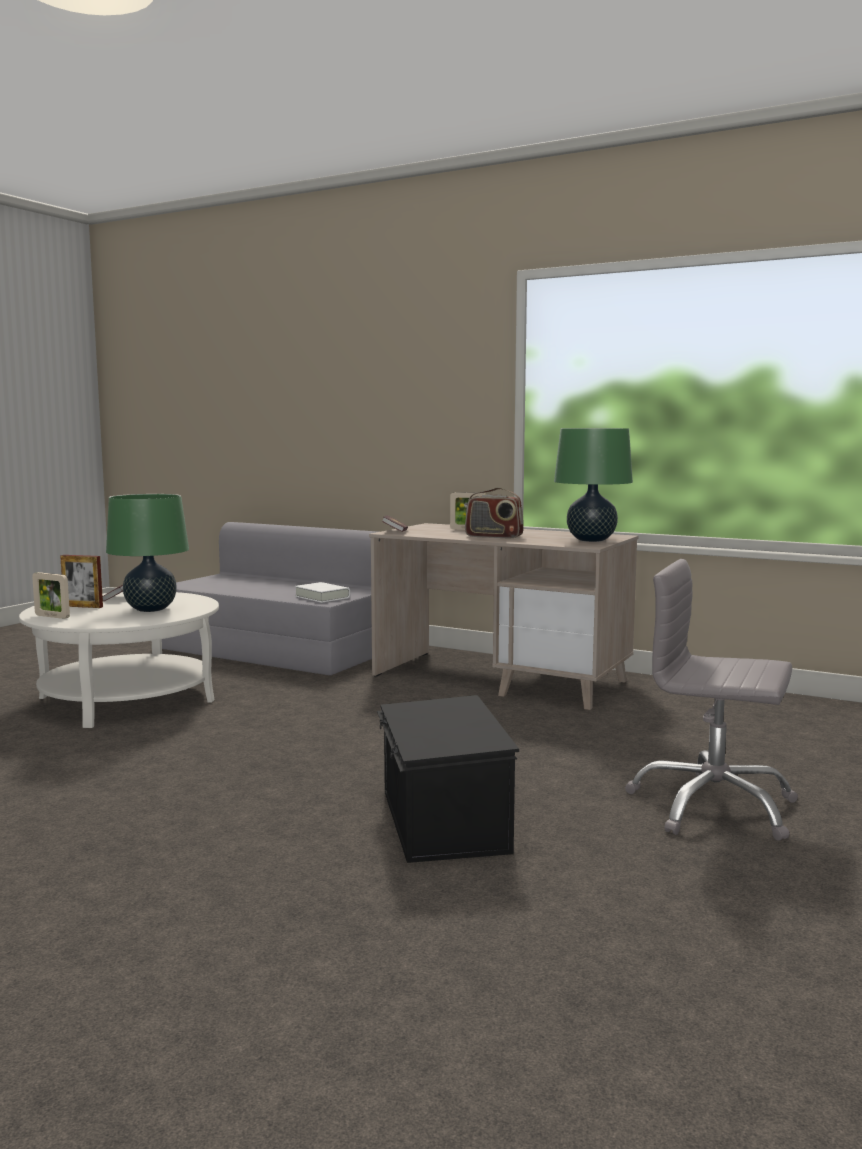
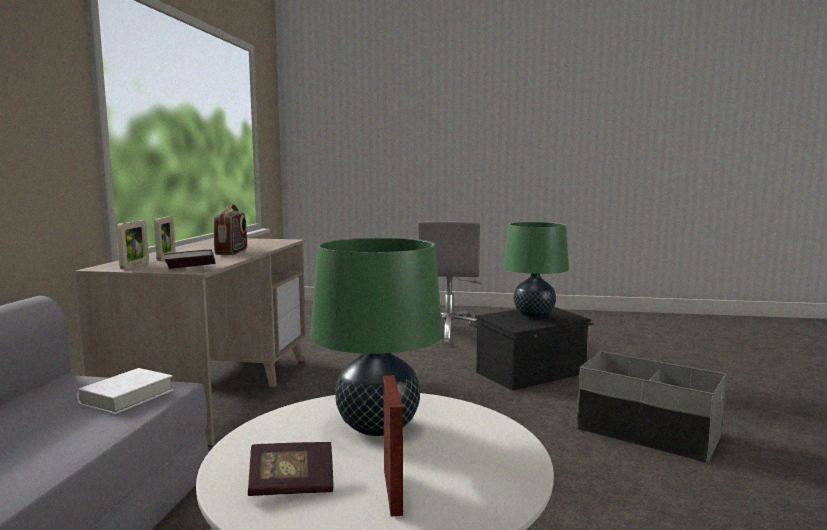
camera: 110 degrees left, 0 degrees up
(52, 616) = (494, 485): picture frame -> picture frame (135, 266)
(172, 830) = (647, 434): none -> grey storage box
(591, 540) = (252, 241): green table lamp -> green table lamp (534, 315)

